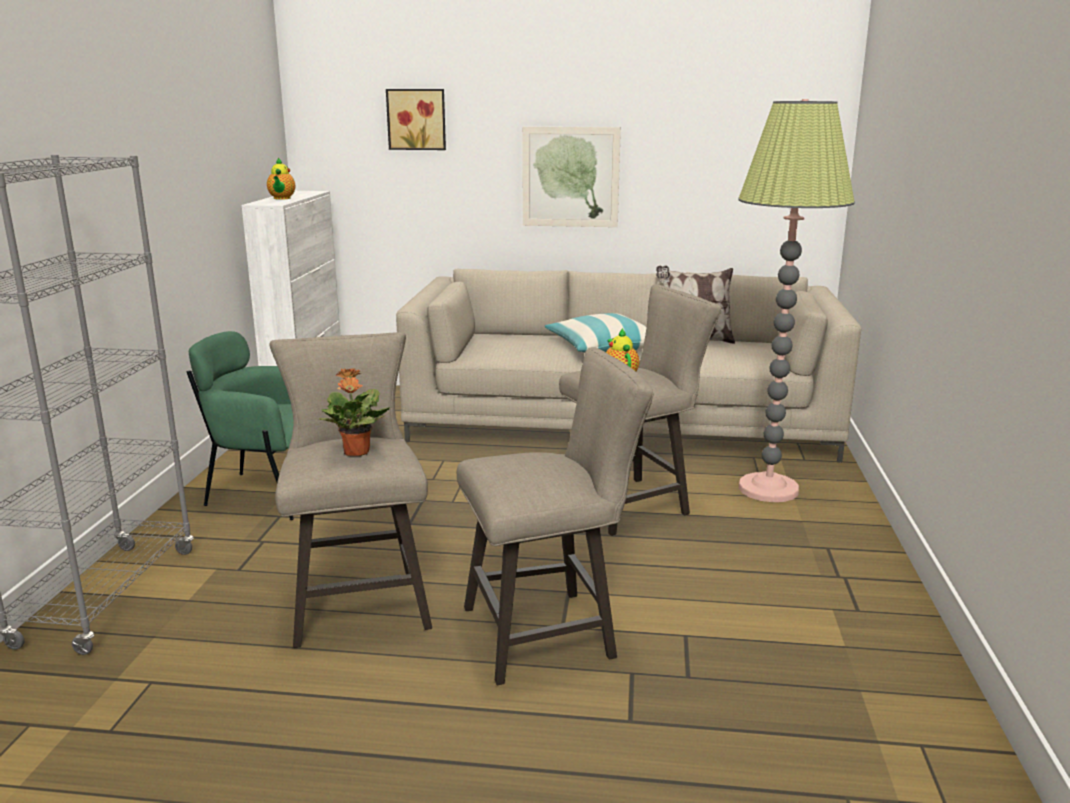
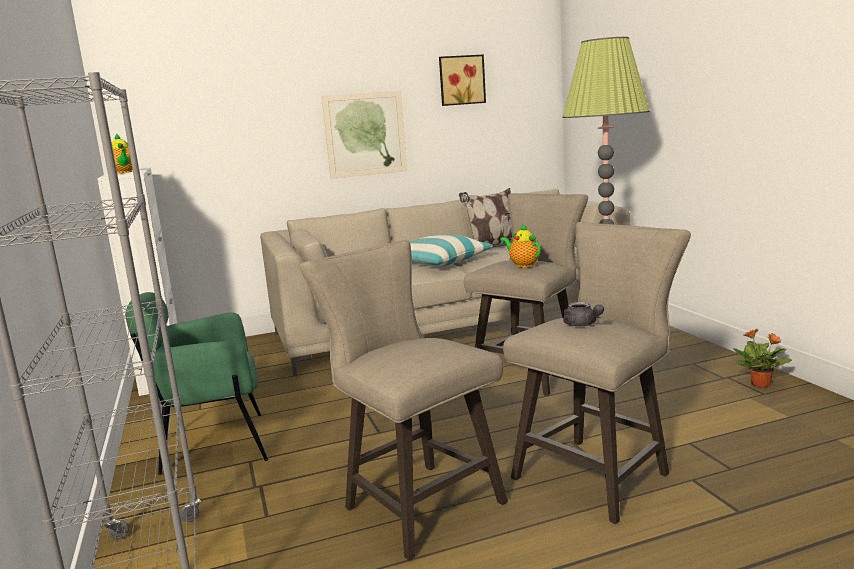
camera: 25 degrees left, 5 degrees down
(356, 452) = (426, 349): potted plant -> potted plant (761, 385)
(417, 119) = (226, 96): picture -> picture (461, 80)
(528, 466) = (582, 325): none -> grey teapot

